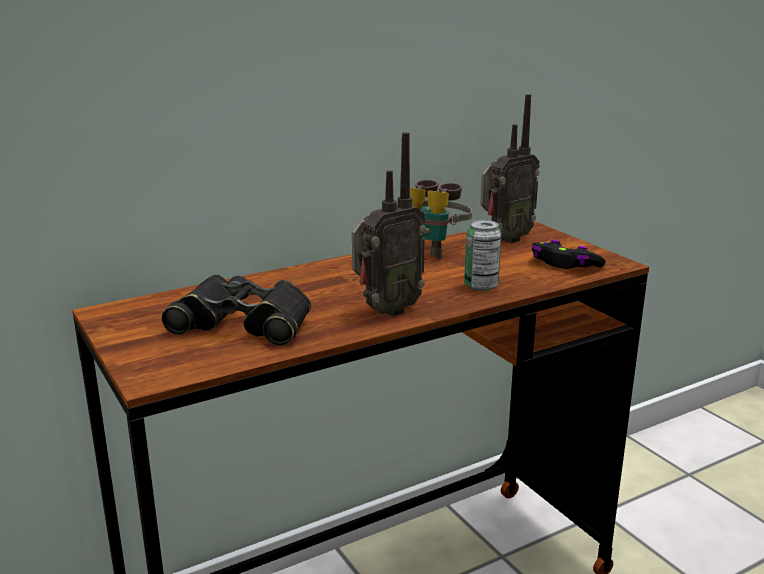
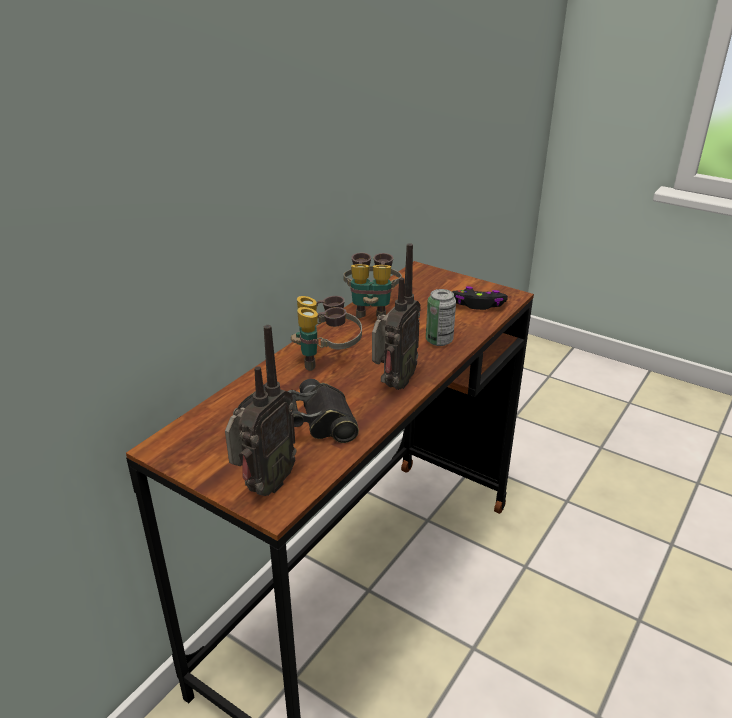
camera: 25 degrees left, 10 degrees up
(337, 280) = (327, 360): none -> binoculars
(504, 239) = (415, 287): radio -> radio (264, 486)

